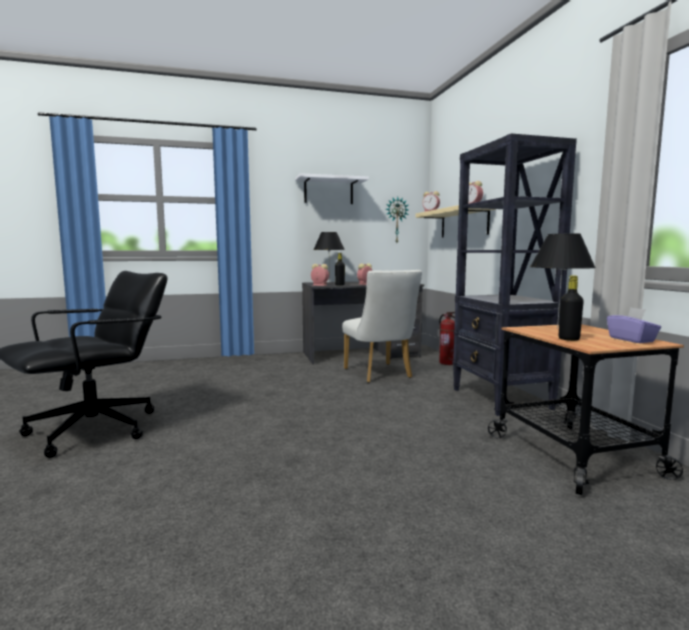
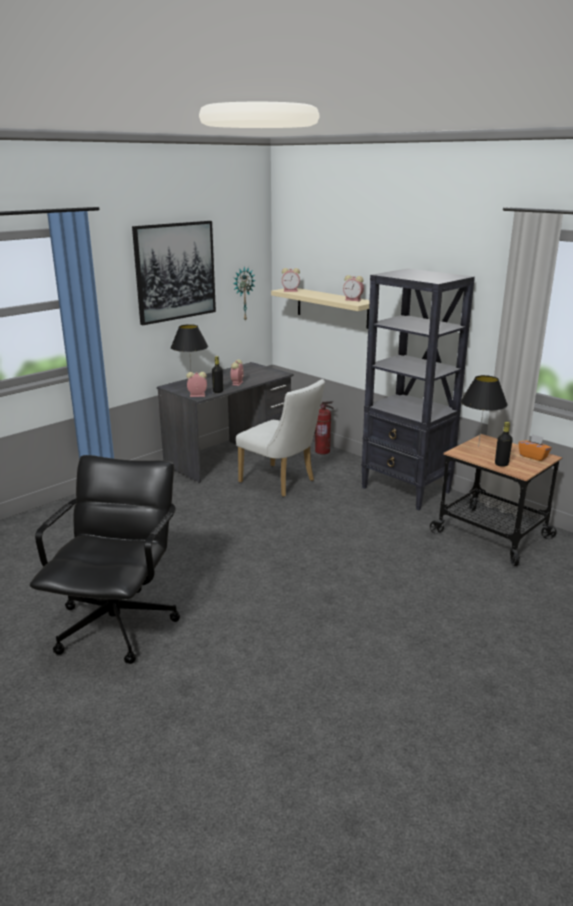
camera: 30 degrees left, 15 degrees up
(328, 191) = (175, 271): white shelf -> picture
(631, 340) = (533, 456): purple tissue box -> orange tissue box

